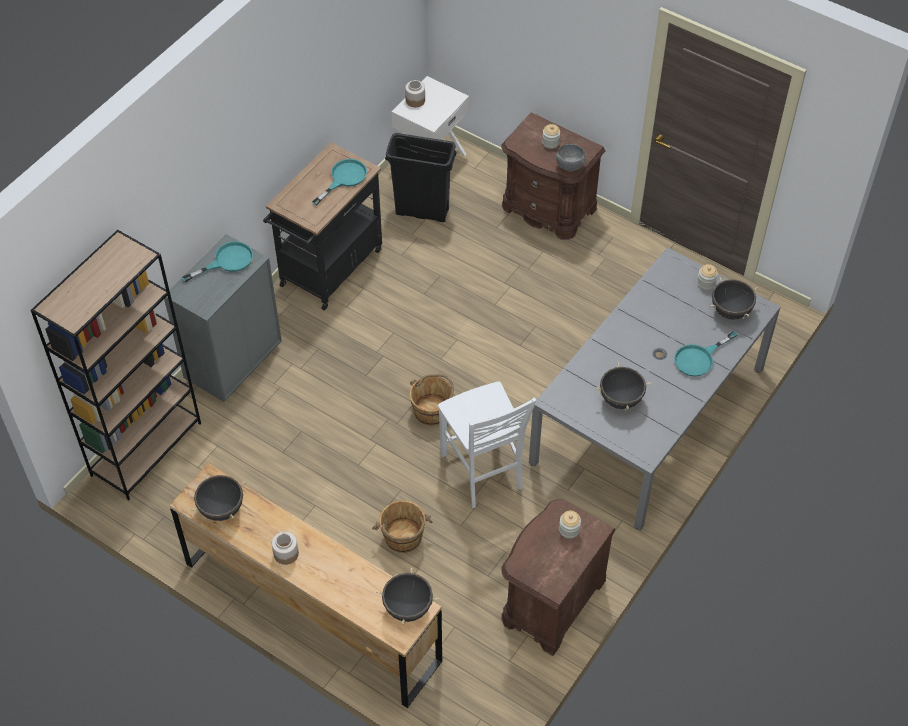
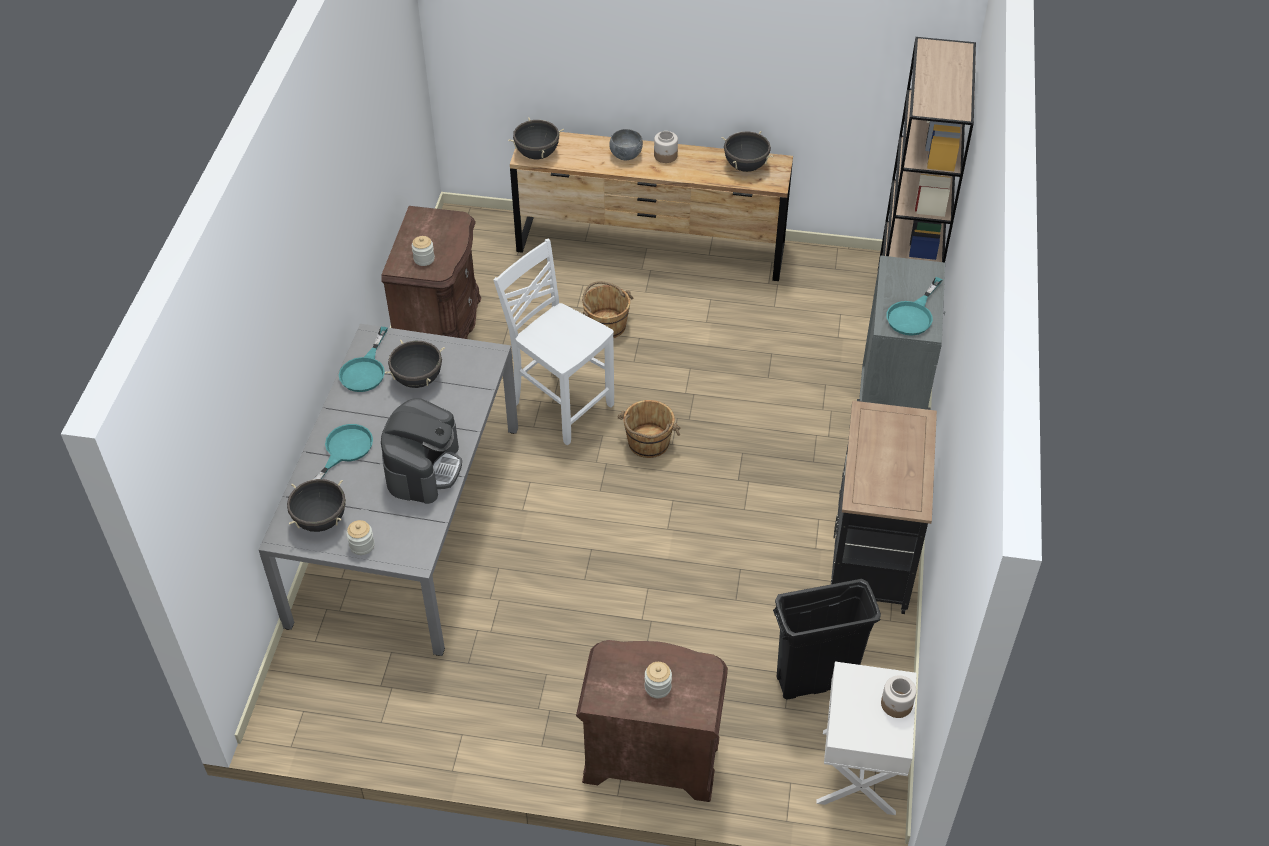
camera: 155 degrees right, 5 degrees down
(344, 178) = (874, 477): turquoise frying pan -> turquoise frying pan (365, 370)
(570, 167) = (611, 657): grey bowl -> grey bowl (625, 156)
(643, 323) = (423, 468): none -> coffee machine

